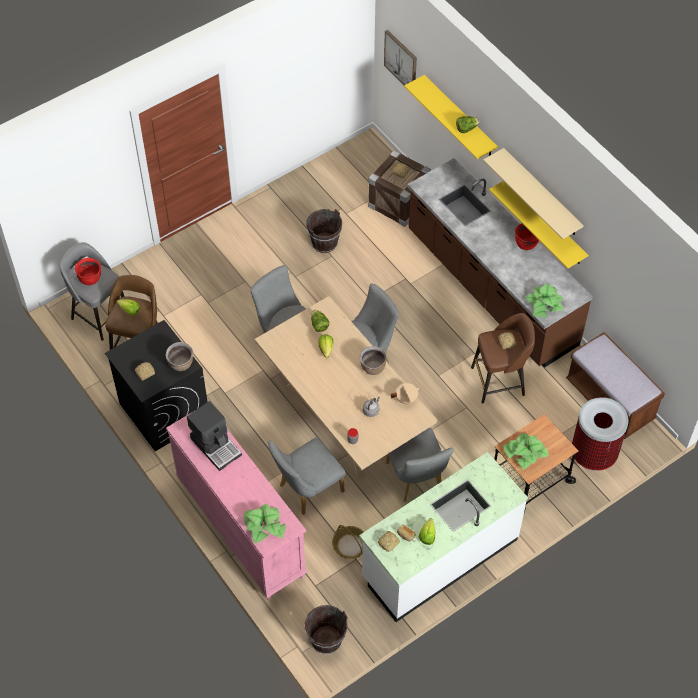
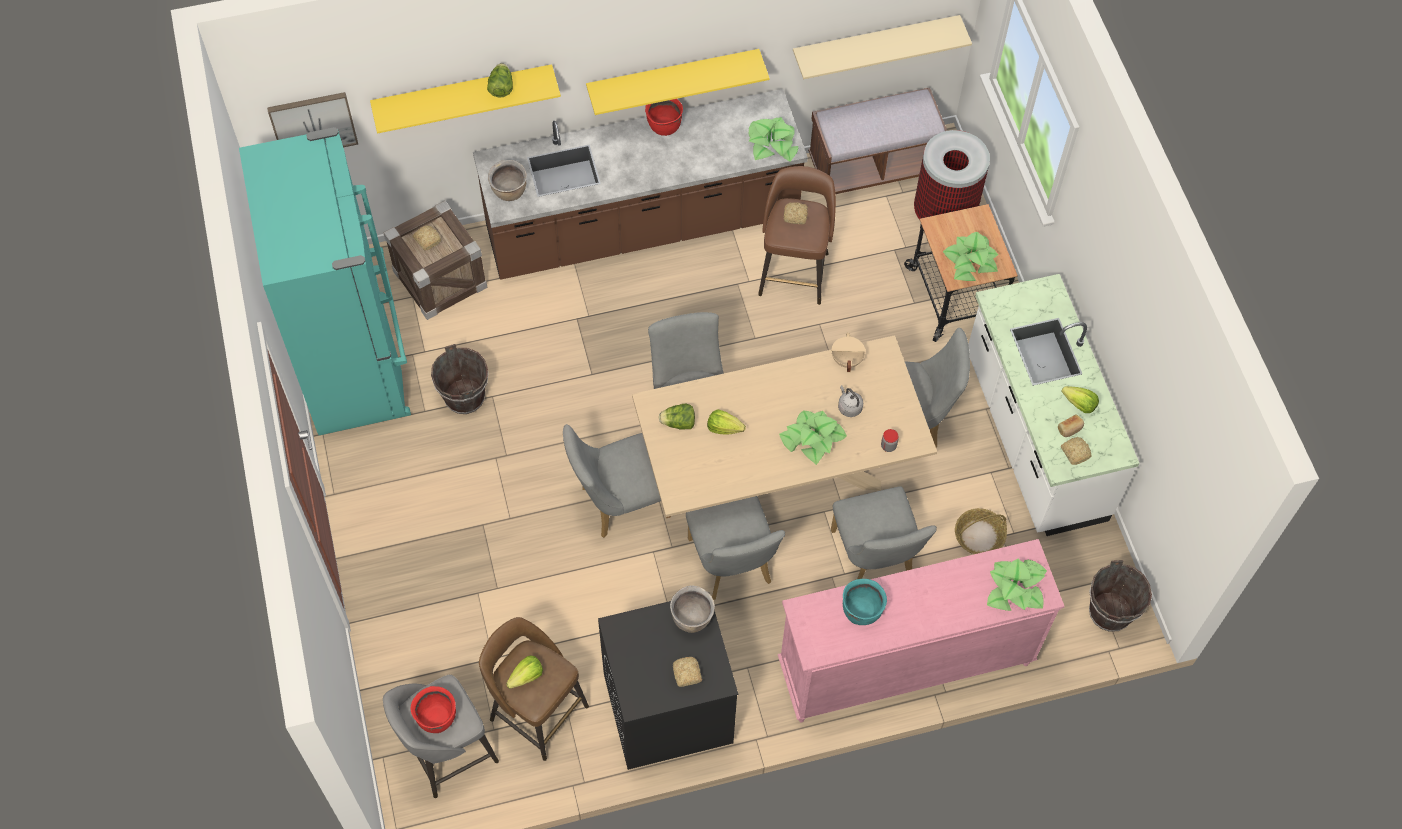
camera: 70 degrees left, 5 degrees up
(216, 446) = (861, 611): coffee machine -> turquoise cooking pot
(270, 414) = (732, 566): none -> grey chair
(323, 185) = (356, 363): none -> turquoise fridge
(339, 397) = (812, 439): none -> potted plant
(373, 368) = (780, 381): brown cooking pot -> brown cooking pot (509, 192)
(541, 193) = (653, 49): beige shelf -> beige shelf (875, 42)

